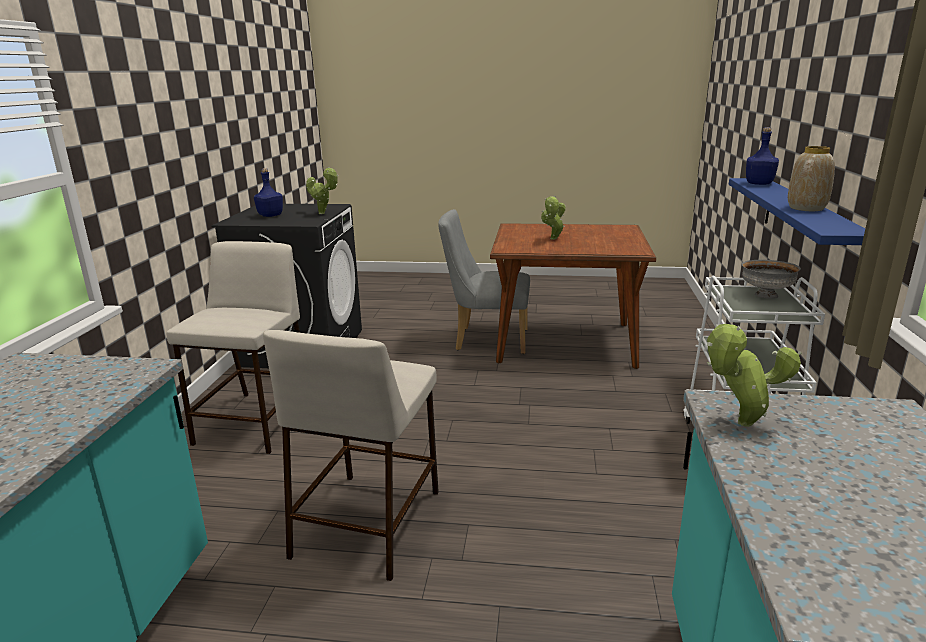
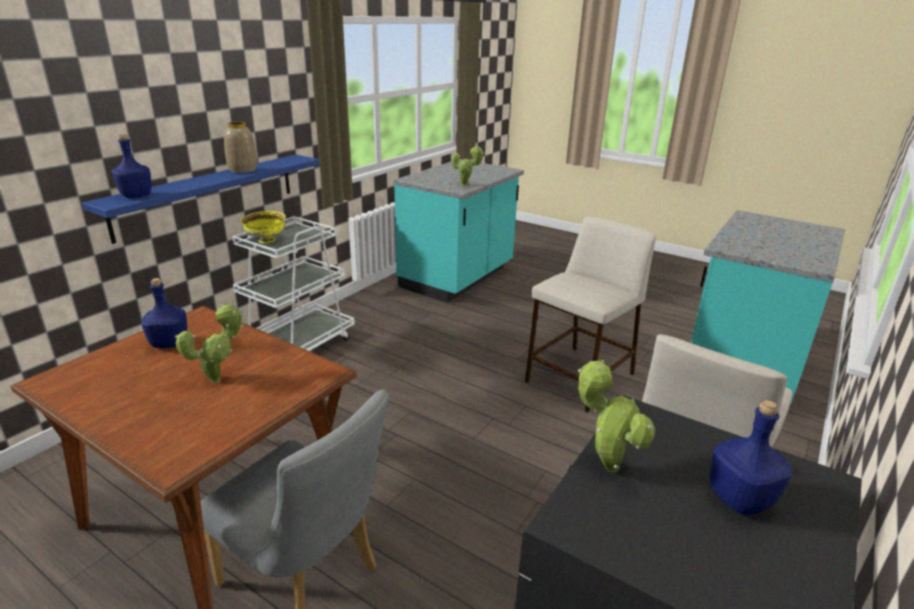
camera: 155 degrees left, 5 degrees up
(615, 242) = (169, 343): none -> blue bottle
(765, 295) = (266, 241): grey bowl -> yellow bowl

